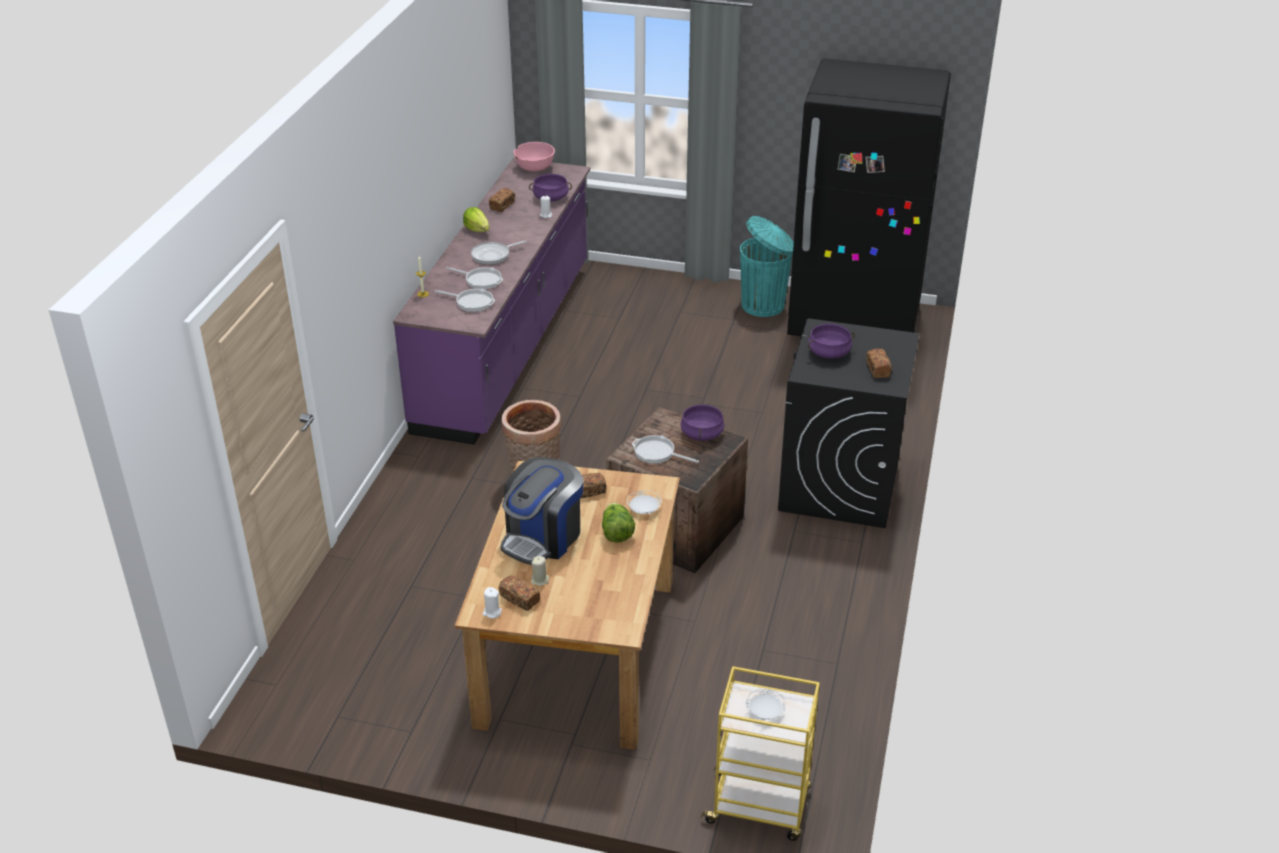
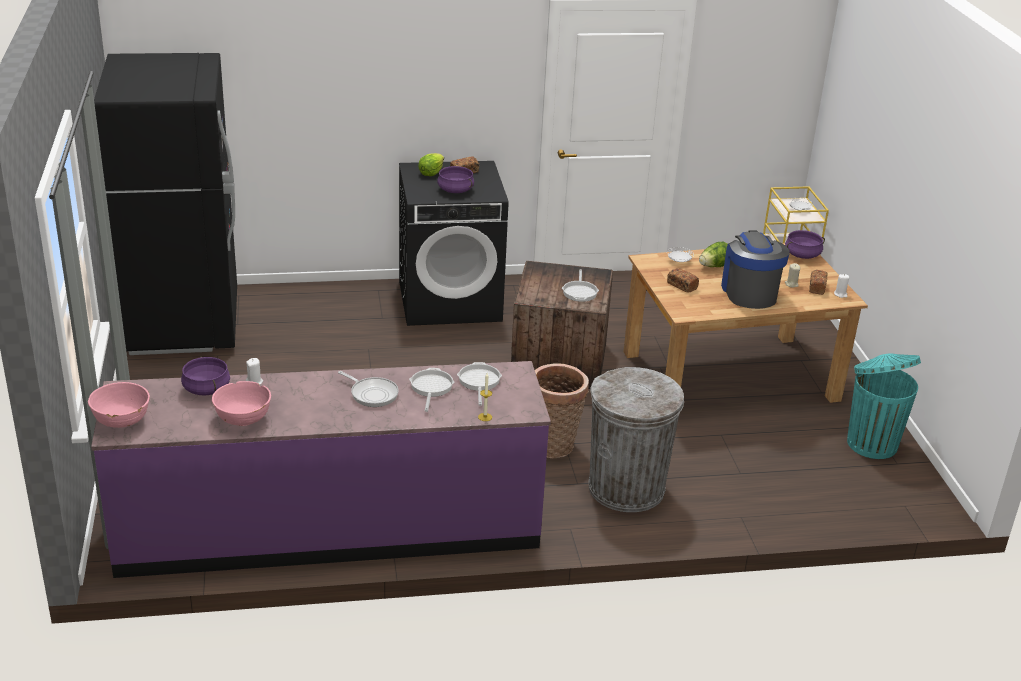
camera: 115 degrees left, 5 degrees down
(444, 504) = (626, 488): none -> grey trash can
(477, 230) = (316, 420): lettuce -> lettuce (431, 173)
(502, 205) = (243, 418): bread -> pink bowl
(543, 537) = (749, 292): coffee machine -> coffee machine turned 105 degrees counterclockwise
(701, 434) = (538, 278): purple cooking pot -> purple cooking pot (802, 255)
(764, 305) = (168, 376): turquoise trash can -> turquoise trash can (870, 443)

